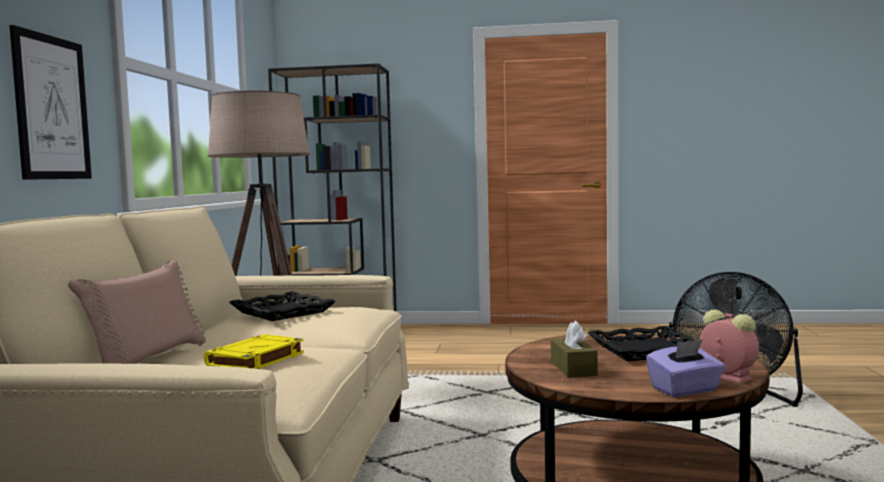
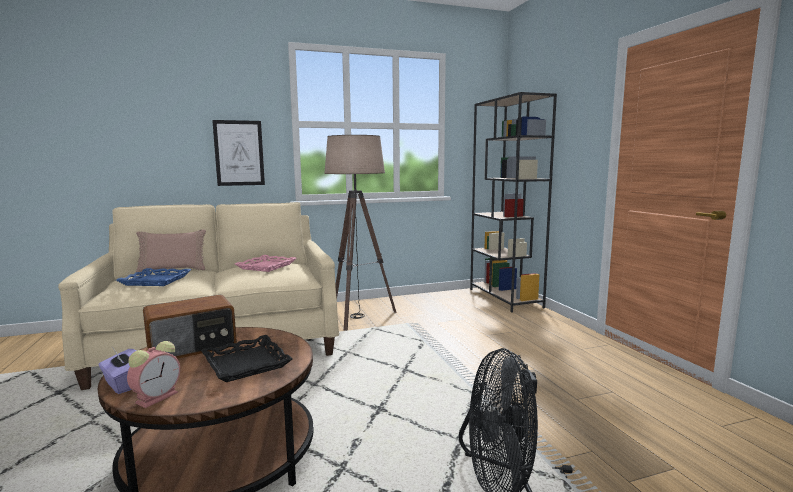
camera: 65 degrees right, 5 degrees up
(255, 360) = (155, 281): yellow book -> blue tray
(281, 312) = (266, 266): black tray -> pink tray
(573, 368) = (192, 347): brown tissue box -> radio

